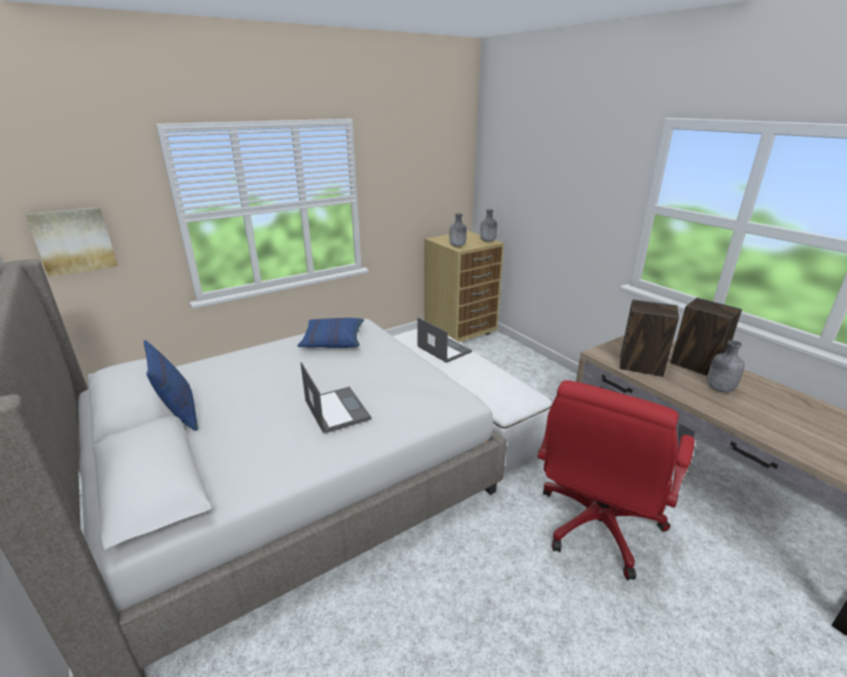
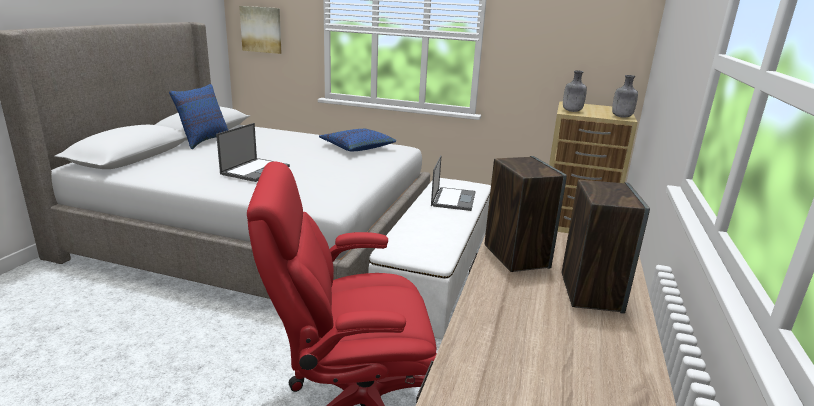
camera: 50 degrees right, 5 degrees down
(719, 389) = (546, 315): grey bottle -> none

